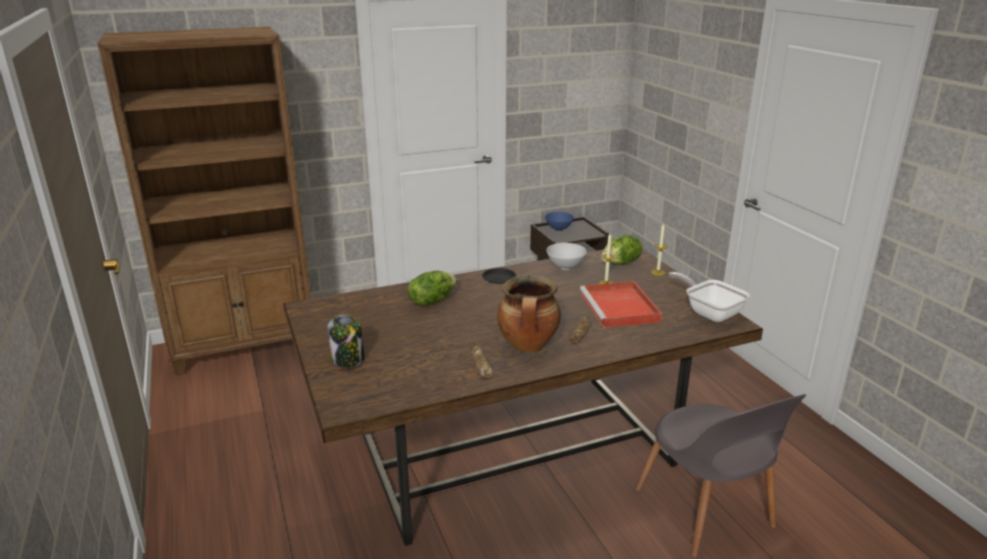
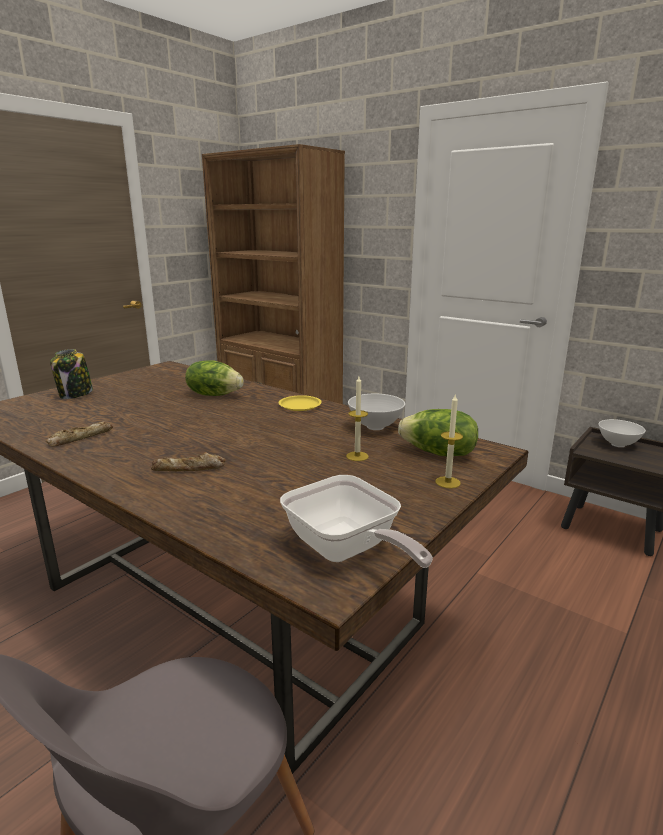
camera: 60 degrees right, 5 degrees down
(499, 278) = (299, 406): black plate -> yellow plate
(528, 346) = (135, 449): cooking pot -> none
(559, 229) = (618, 445): blue bowl -> white bowl
(620, 308) = (286, 478): red tray -> none
(709, 312) = (346, 551): frying pan -> frying pan turned 120 degrees clockwise

